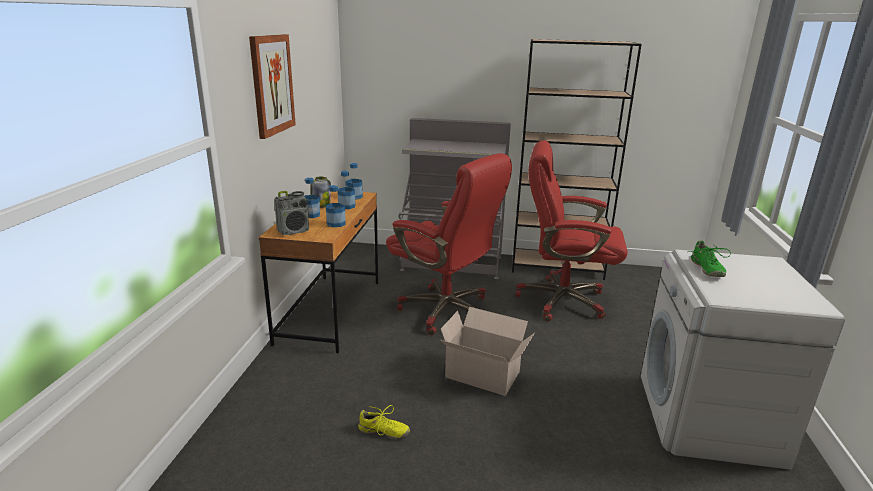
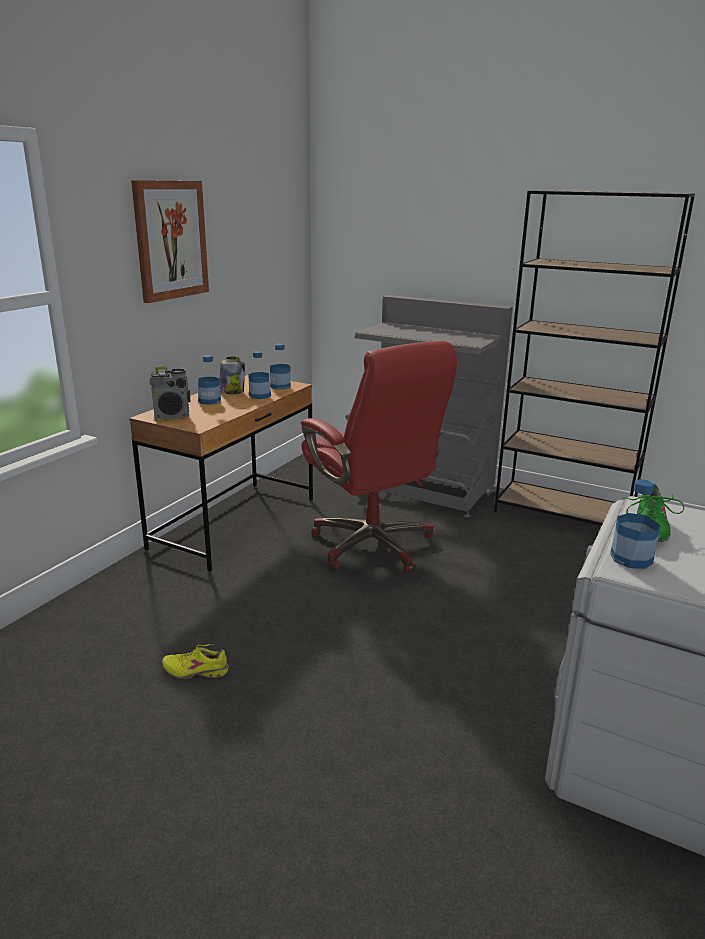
camera: 20 degrees right, 0 degrees up
(336, 224) = (226, 413): bottle -> bottle (631, 558)
(383, 432) = (196, 670): yellow shoe -> yellow shoe turned 150 degrees clockwise
(484, 375) = (363, 632): cardboard box -> none
(564, 301) = (541, 559): red office chair -> none

